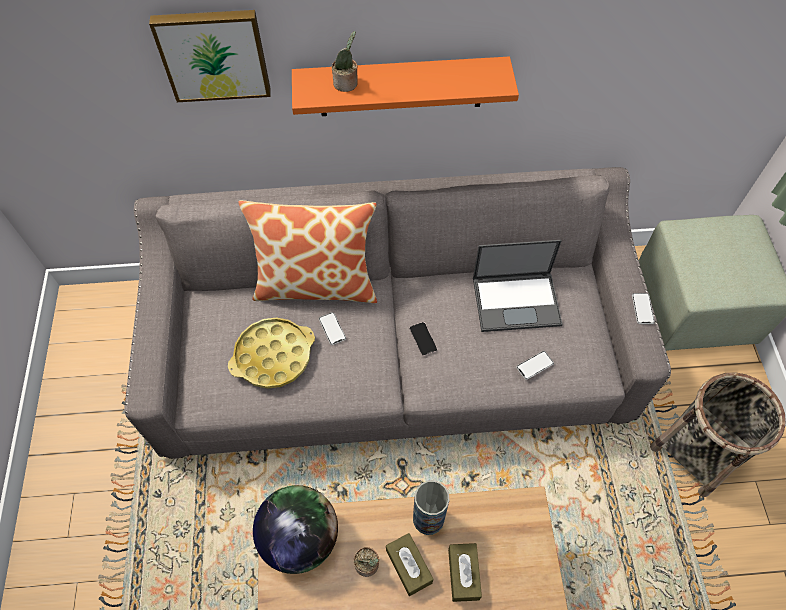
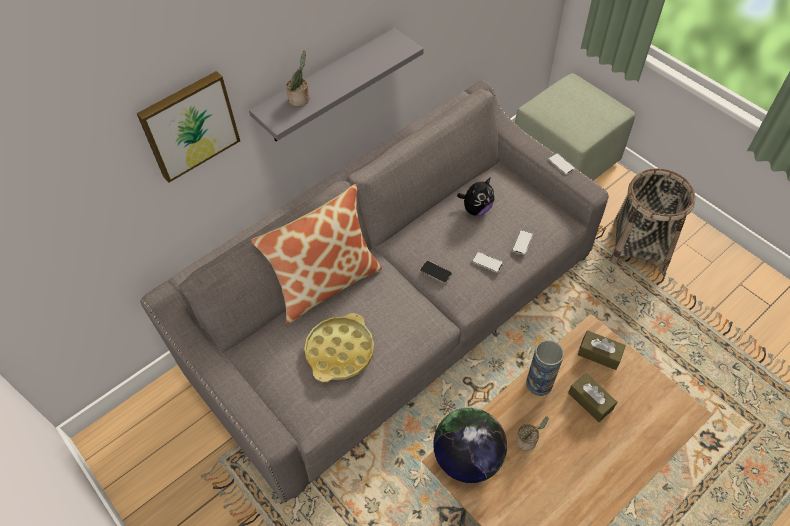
camera: 35 degrees left, 5 degrees down
(332, 329) = (366, 305): phone -> phone (487, 262)
(401, 87) = (327, 87): orange shelf -> grey shelf
(409, 566) = (553, 421): brown tissue box -> brown tissue box (599, 354)
(517, 301) = (476, 209): laptop -> plush toy

